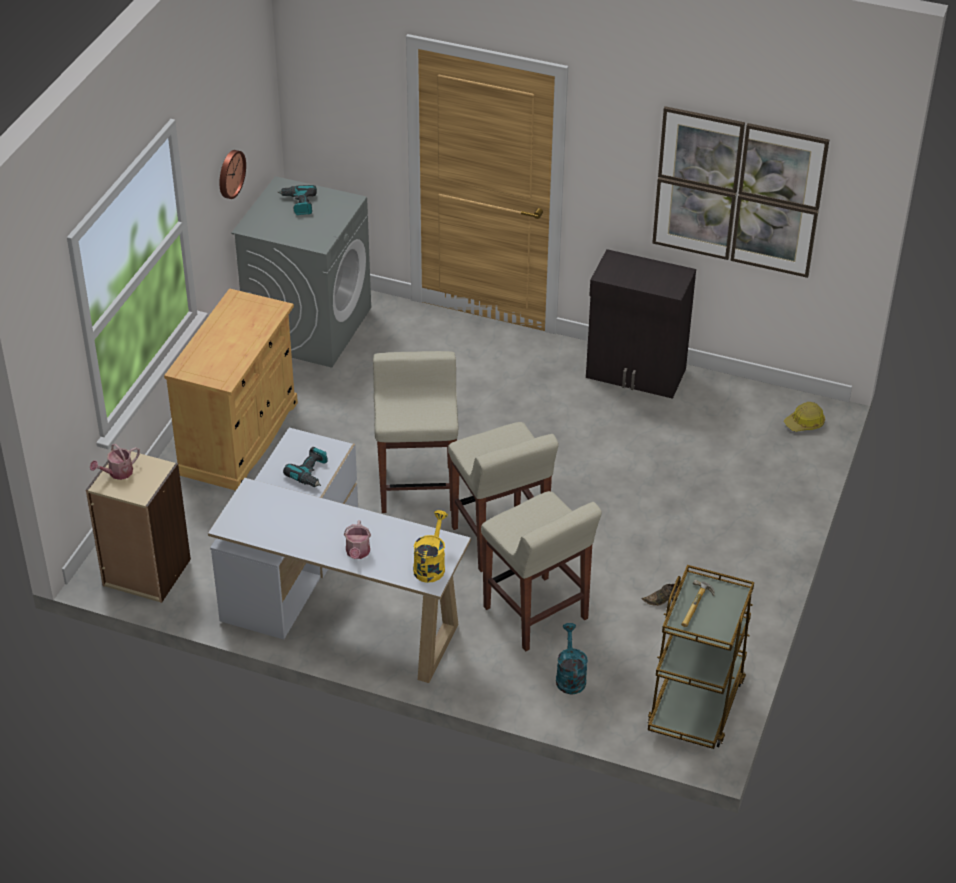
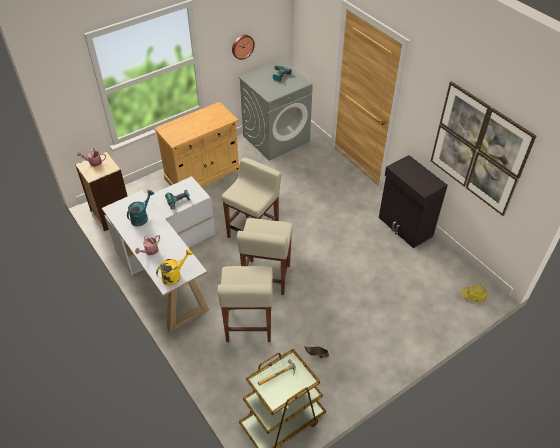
camera: 35 degrees right, 5 degrees up
(570, 676) = (234, 368): turquoise watering can -> turquoise watering can (141, 217)

